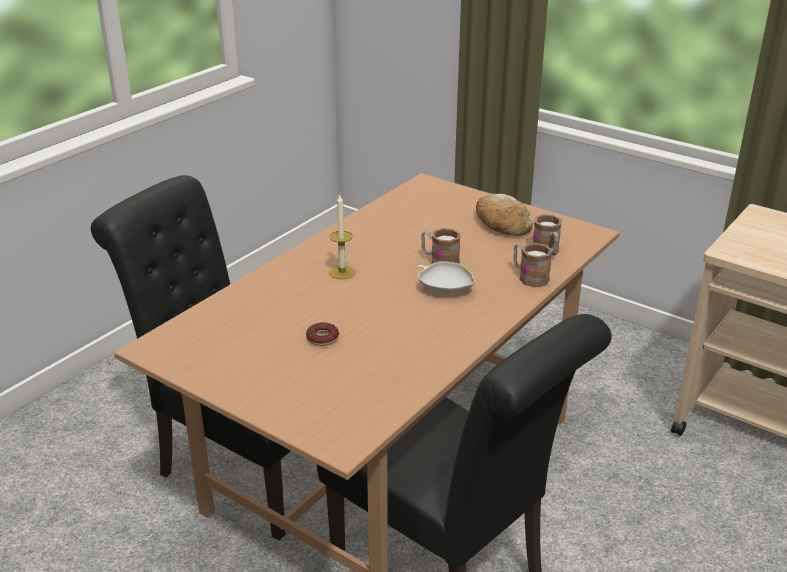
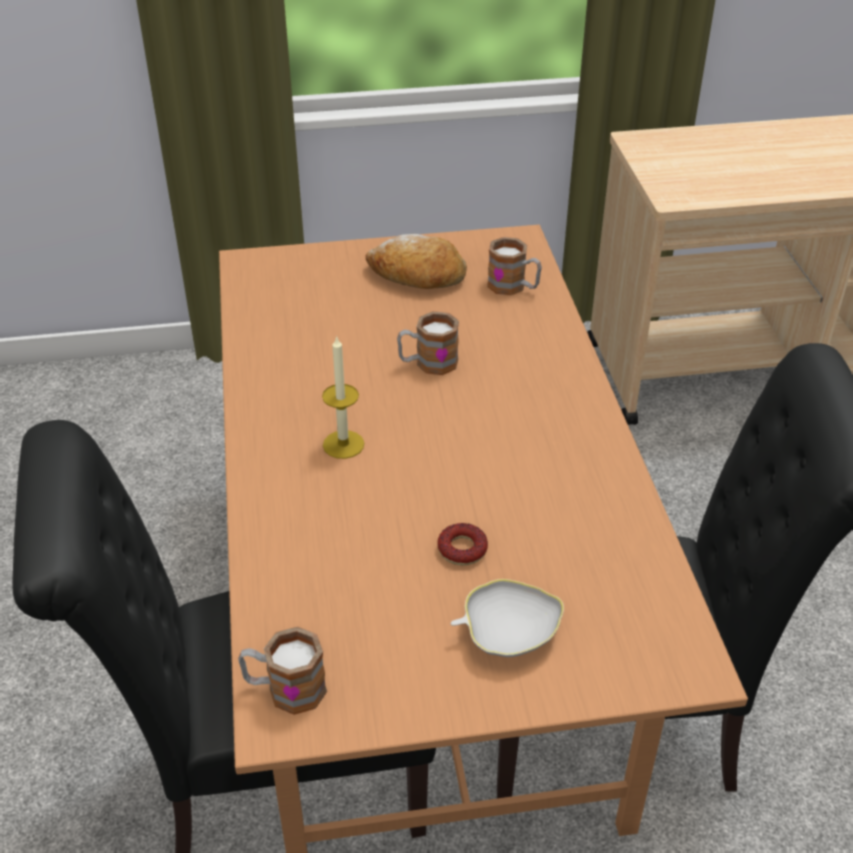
camera: 45 degrees left, 10 degrees up
(445, 288) = (485, 394): white bowl -> white bowl (508, 633)
(529, 277) = (543, 329): mug -> mug (285, 689)

